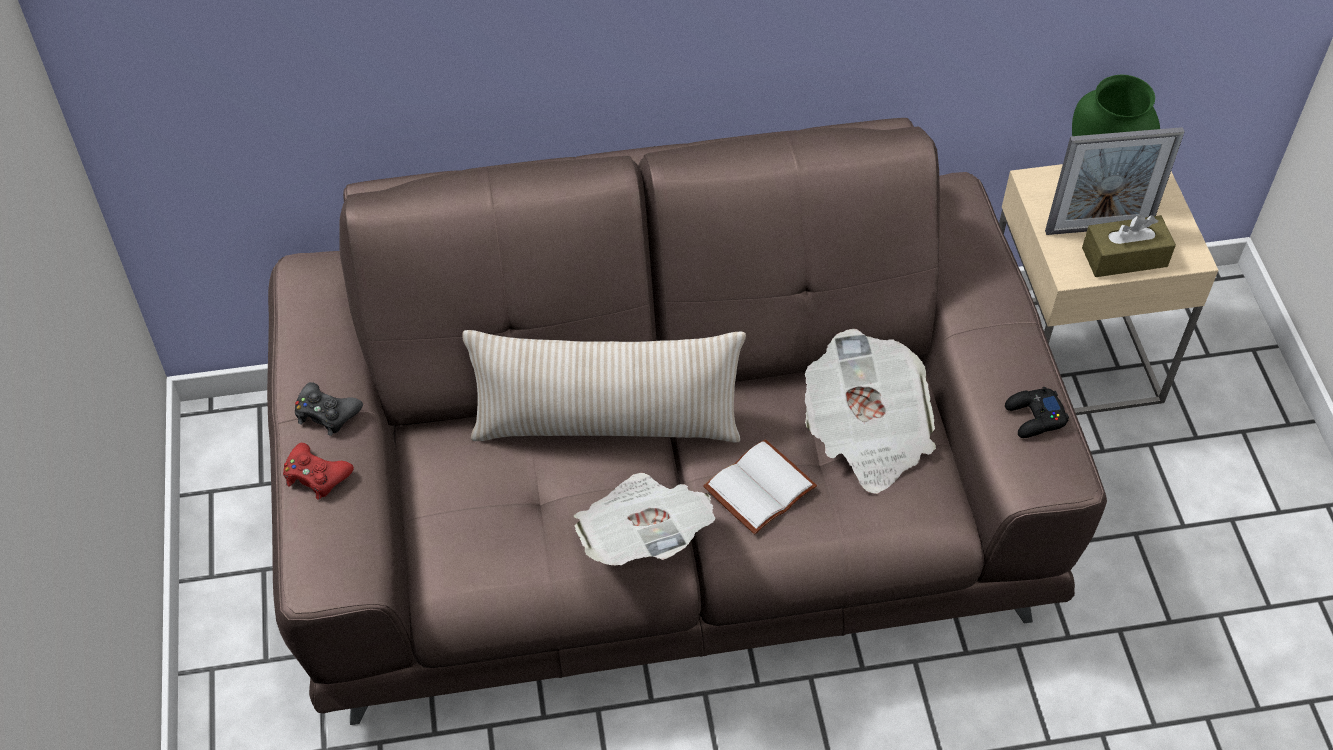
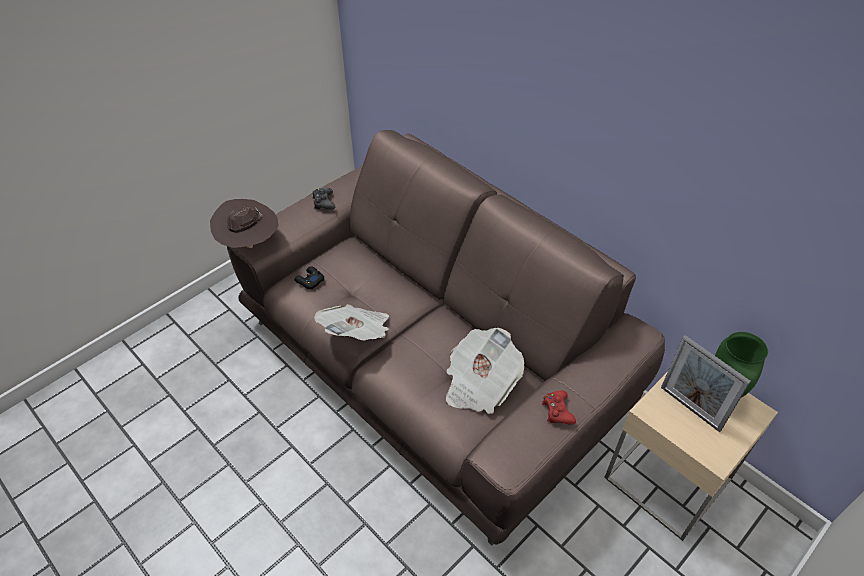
camera: 55 degrees right, 5 degrees down
(316, 476) = (293, 215): red game controller -> red game controller (557, 411)
(328, 579) = (249, 243): none -> brown hat
(606, 424) = (405, 292): beige pillow -> none
(759, 485) = (416, 358): white book -> none
(1034, 417) = (531, 437): black game controller -> black game controller (309, 280)
(1124, 257) = (683, 429): brown tissue box -> none

